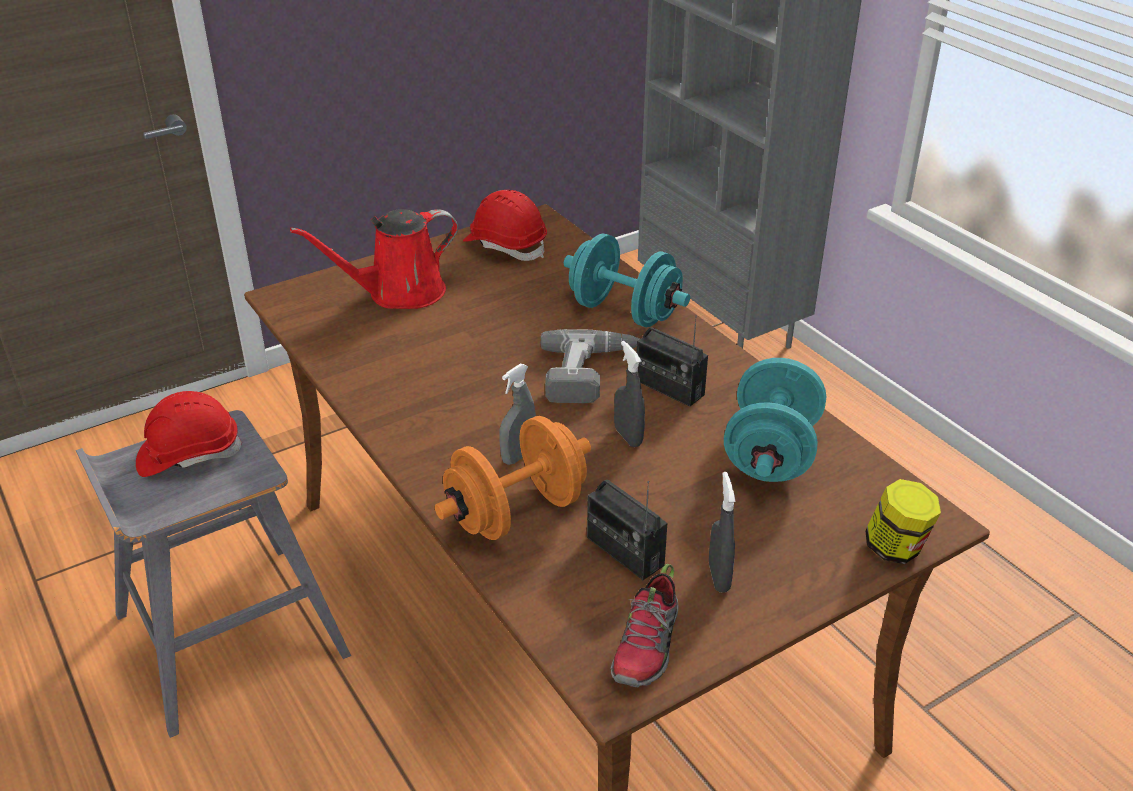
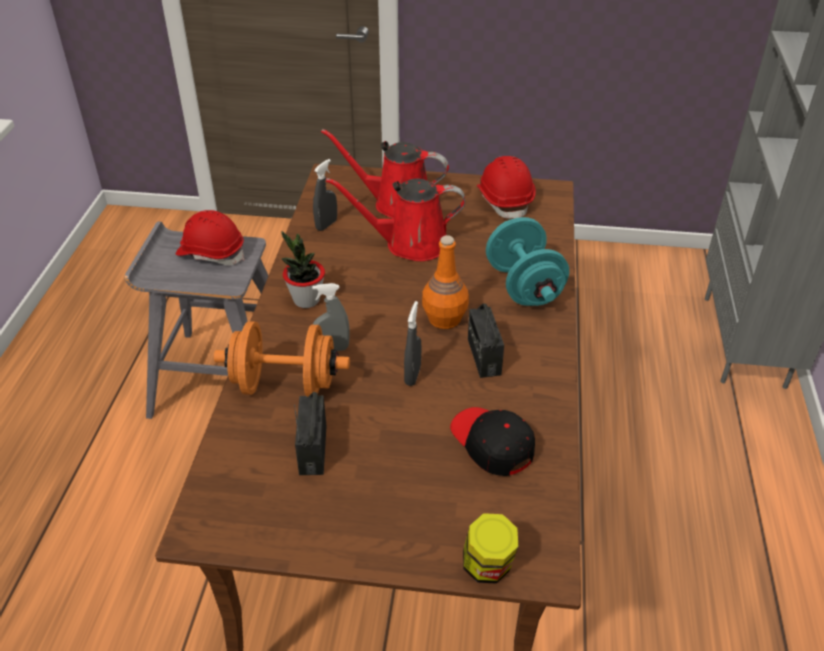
camera: 40 degrees right, 5 degrees up
(427, 425) = (306, 300): none -> potted plant
(465, 324) = (410, 244): none -> red watering can
(591, 374) = (444, 319): power drill -> orange bottle
(647, 646) = (248, 518): shoe -> none
(719, 577) = (345, 505): grey spray bottle -> grey spray bottle (326, 225)
(771, 453) = (491, 444): turquoise dumbbell -> black cap

